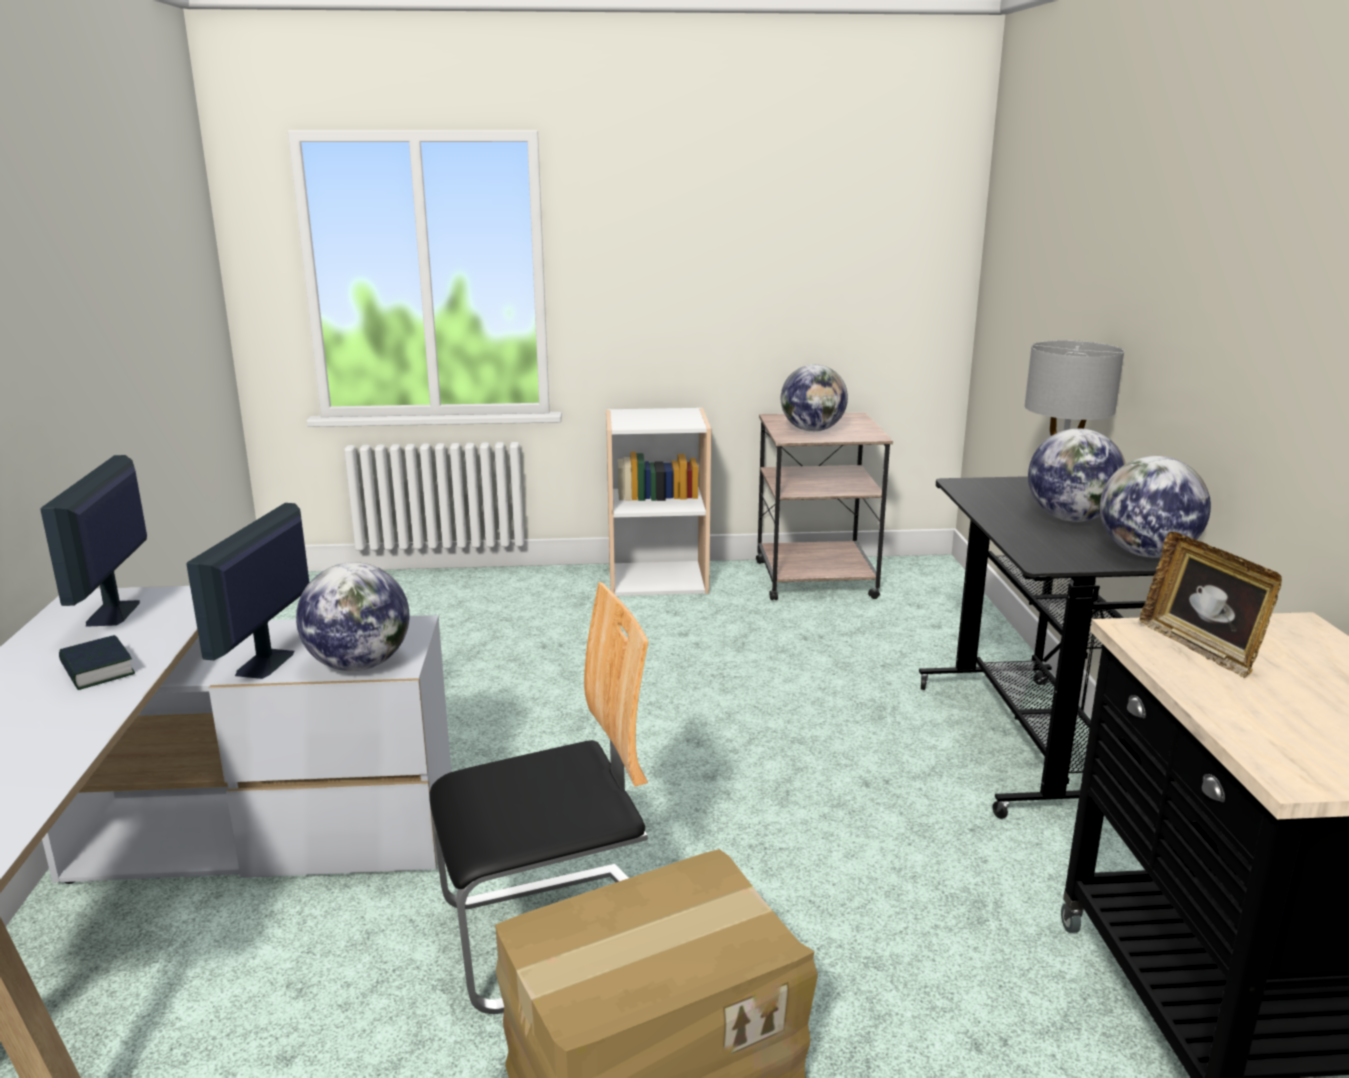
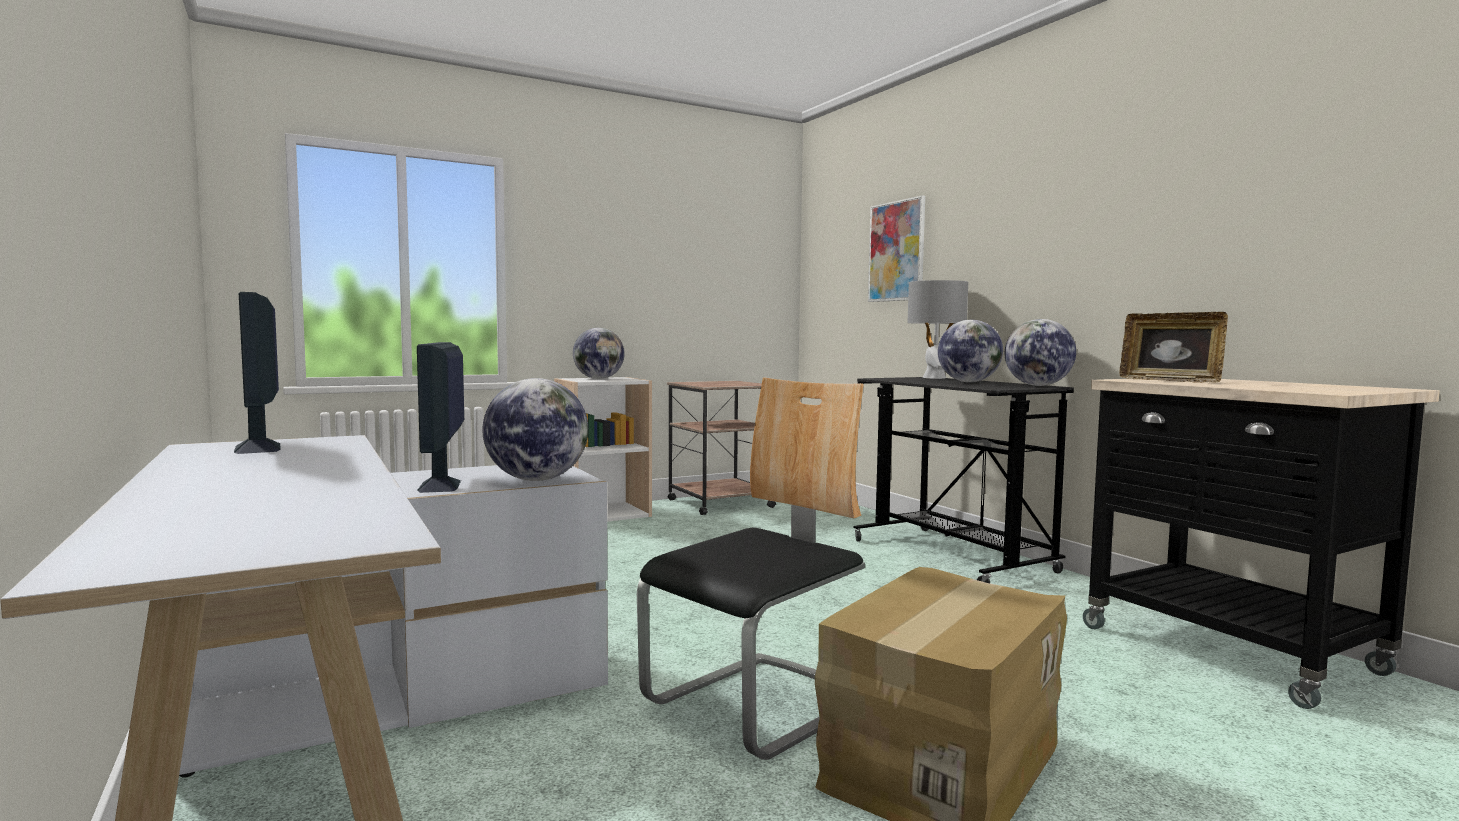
camera: 25 degrees left, 15 degrees down
(97, 670) = (304, 466): book -> none
(812, 430) = (718, 384): globe -> globe (599, 378)
(1069, 266) = (896, 251): none -> picture

